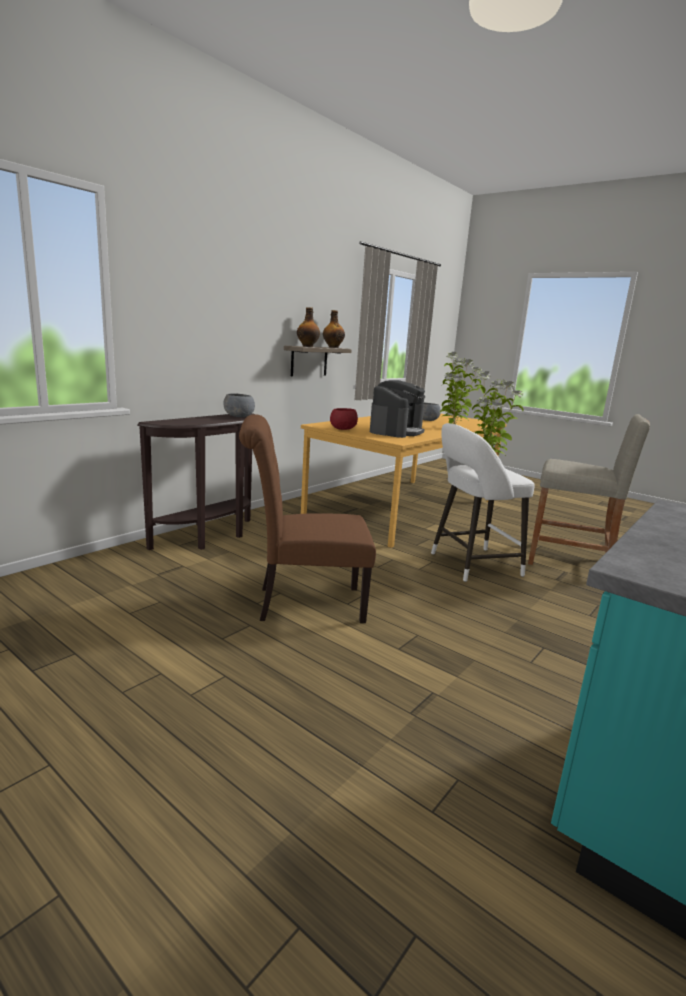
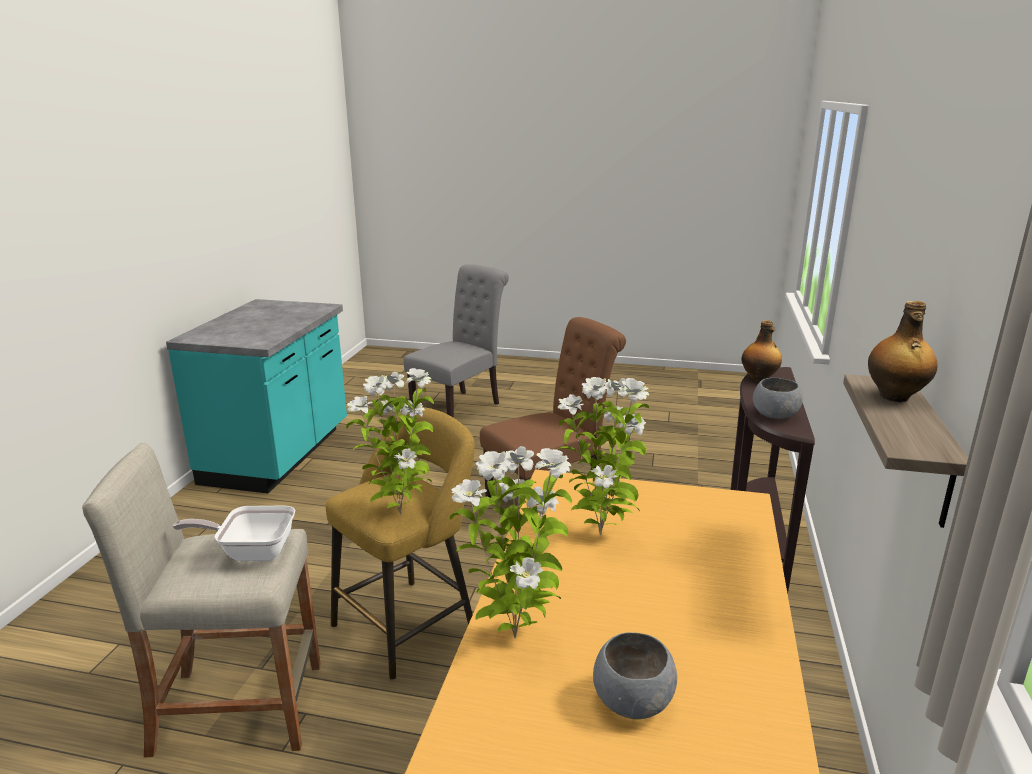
camera: 155 degrees right, 5 degrees up
(254, 846) = (460, 407): none -> grey chair
(333, 347) = (921, 441): bottle -> bottle (759, 379)
(342, 429) = (686, 500): red bowl -> none
(396, 431) = (601, 533): coffee machine -> potted plant
(470, 565) = (410, 623): white stool -> yellow stool
(567, 464) = (251, 551): none -> frying pan

